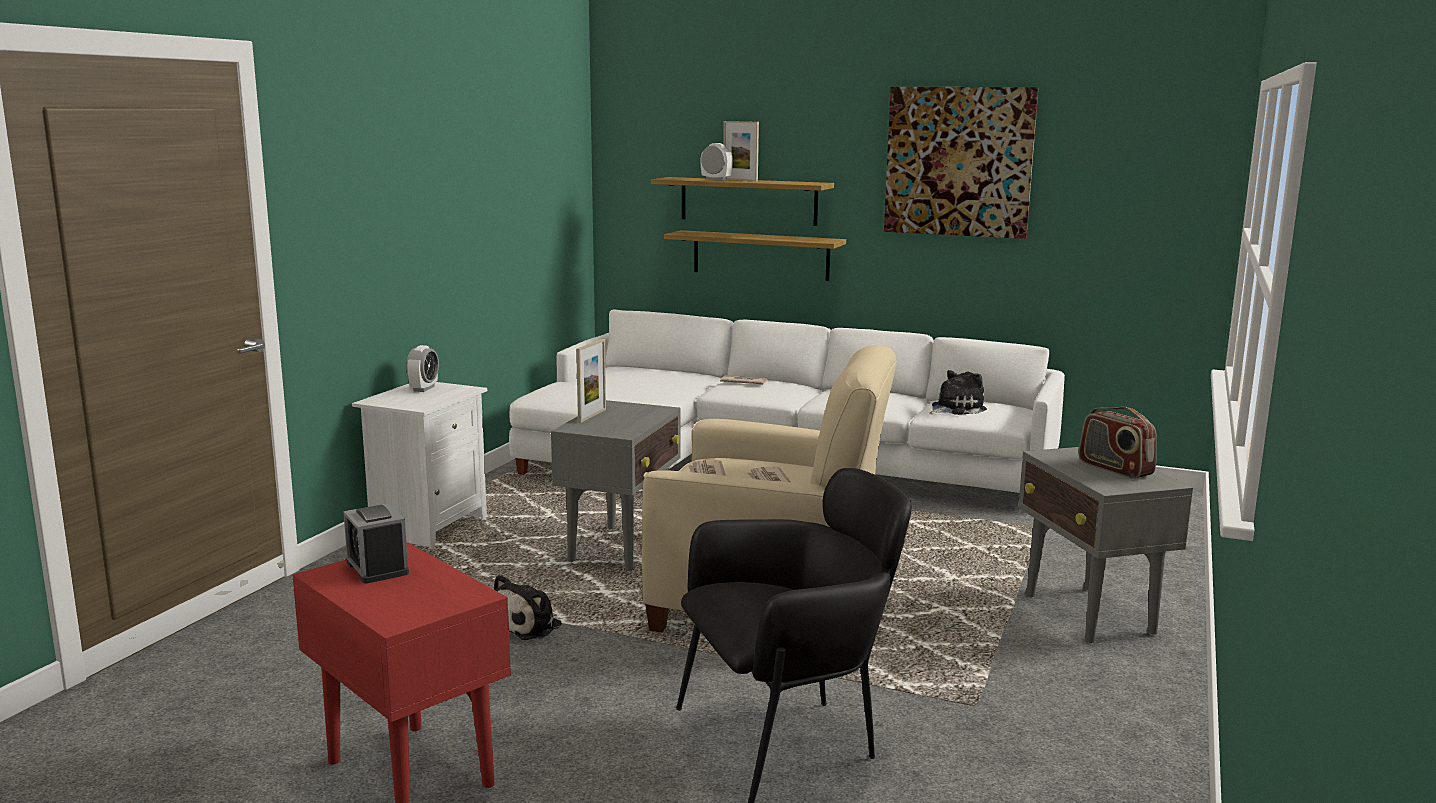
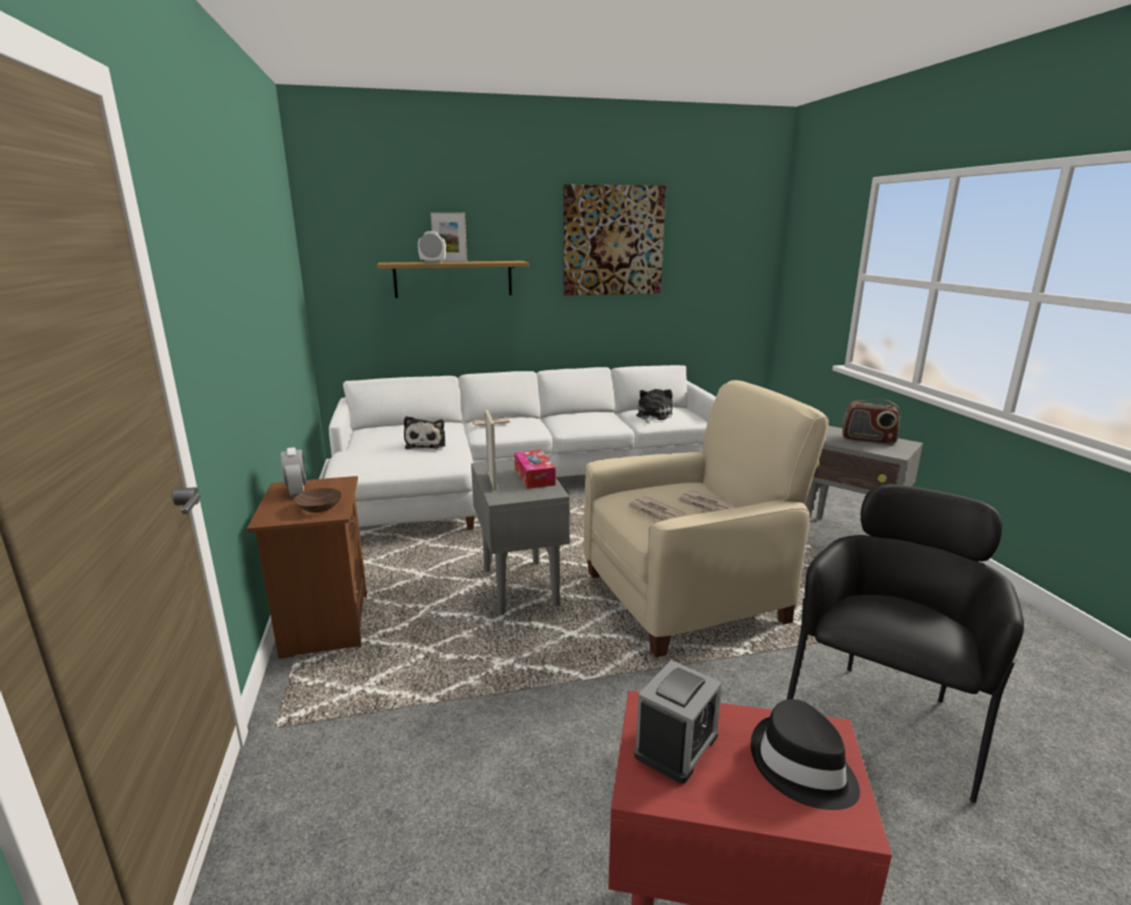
camera: 35 degrees left, 5 degrees up
(377, 568) = (676, 745): alarm clock -> alarm clock turned 75 degrees counterclockwise
(417, 401) = (318, 507): none -> brown bowl
(422, 599) = (801, 767): none -> black hat
(427, 527) = (324, 625): white nightstand -> brown nightstand
(529, 625) = (561, 694): plush toy -> plush toy (426, 444)
(635, 420) = (534, 477): none -> tissue box
(760, 255) = (467, 322): shelf -> none

